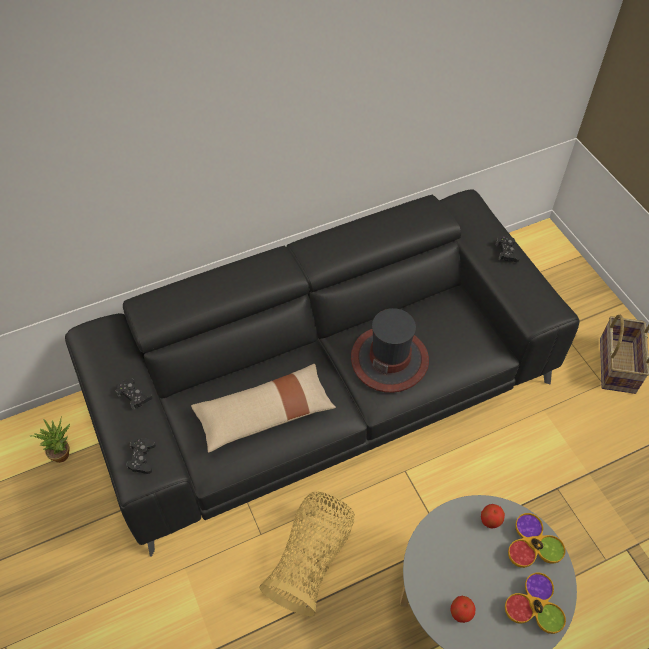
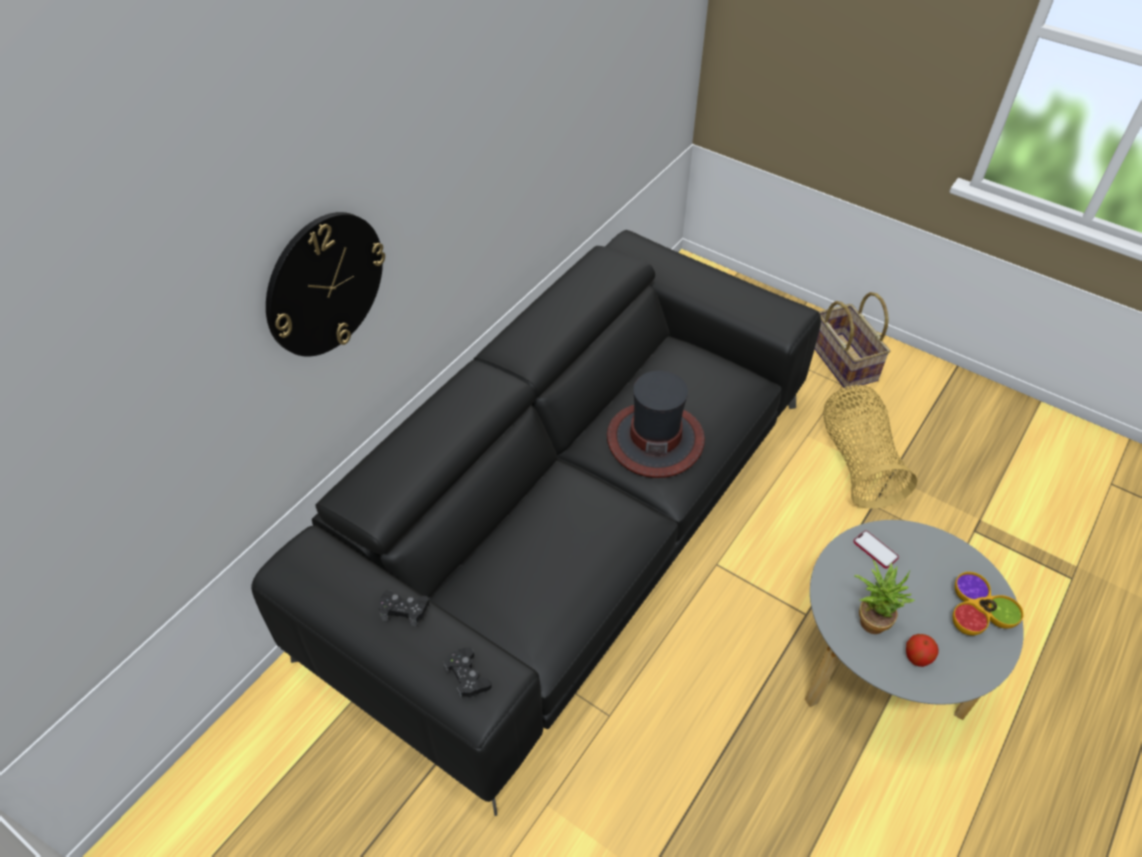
camera: 30 degrees left, 5 degrees down
(63, 452) = (294, 754): potted plant -> potted plant (870, 618)
(157, 159) = (324, 284): none -> wall clock
(264, 414) = (560, 562): beige pillow -> none
(311, 559) = (684, 711): basket -> basket (858, 462)
(490, 520) = (875, 550): apple -> phone
(506, 252) = (707, 276): black game controller -> none
(531, 547) = (931, 555): bowl -> none

